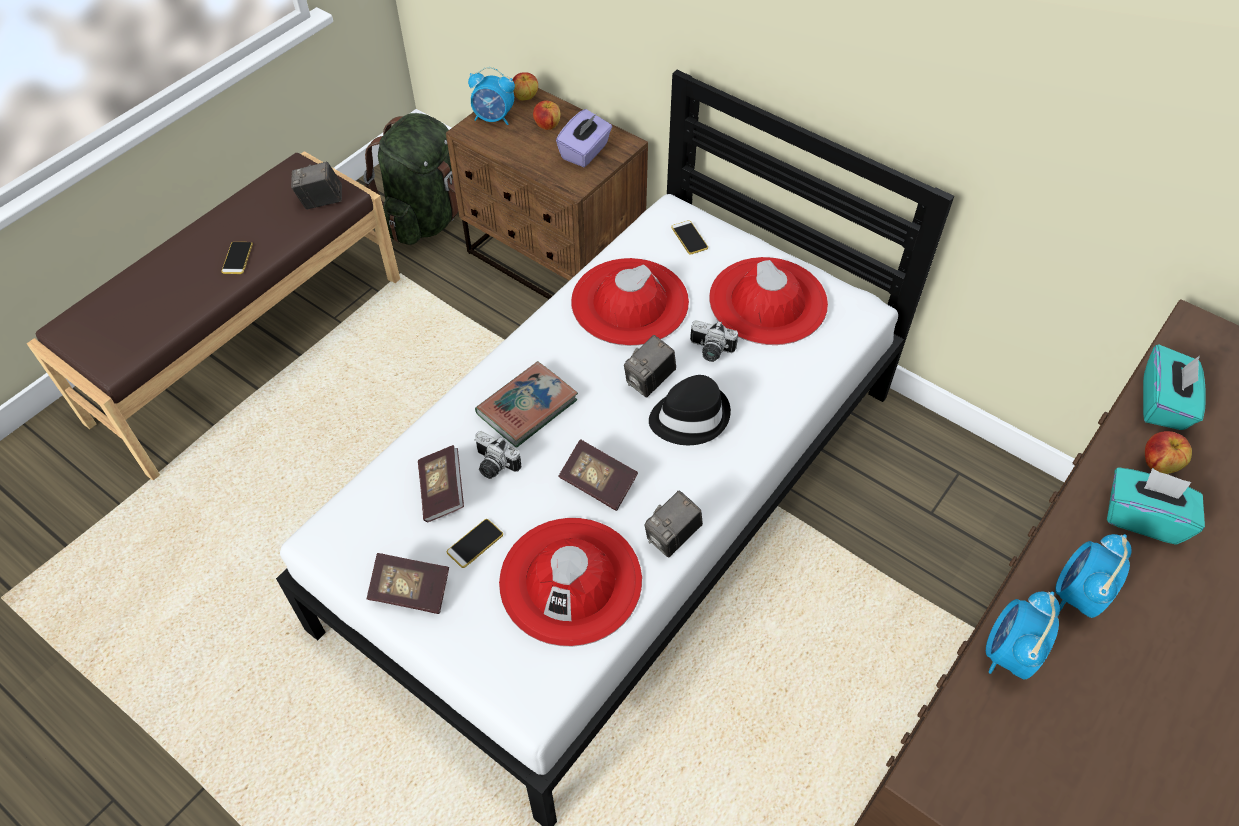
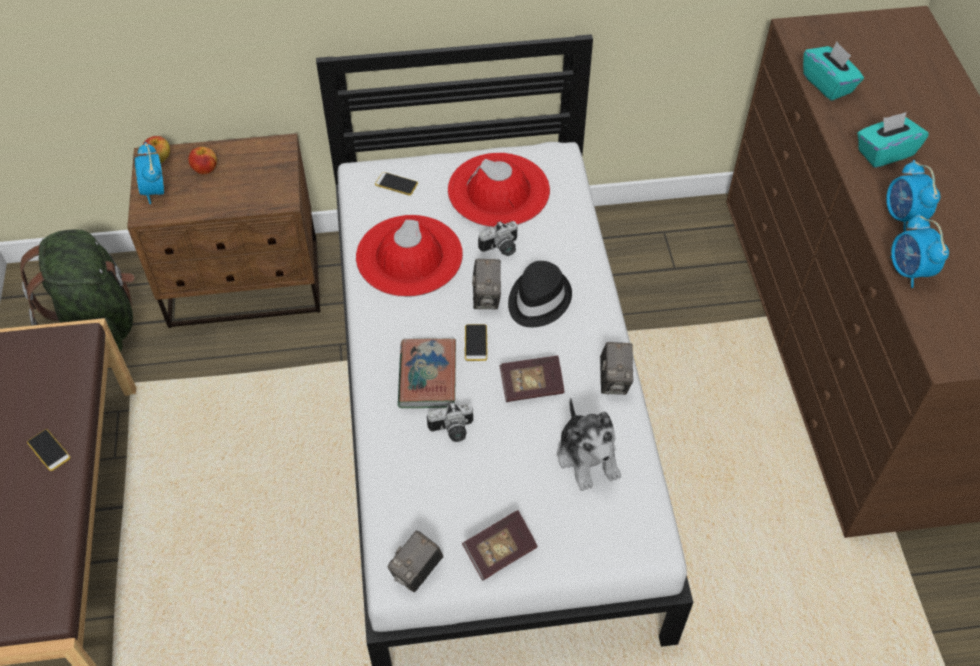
camera: 45 degrees left, 0 degrees up
(321, 201) = (65, 355): camera -> camera (417, 572)
(442, 491) = (440, 475): book -> none
(475, 543) = (502, 488): phone -> phone (476, 343)
(494, 118) = (154, 191): alarm clock -> alarm clock turned 105 degrees clockwise
(571, 580) = (588, 457): red hat -> plush toy
(585, 152) = (260, 170): purple tissue box -> none
(1158, 464) = (861, 119): apple -> none

